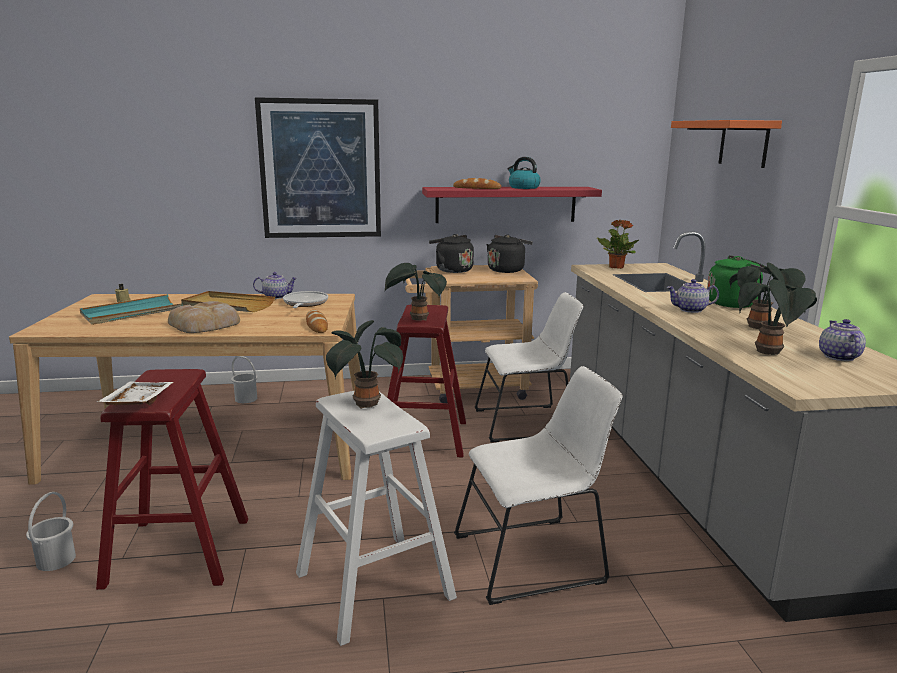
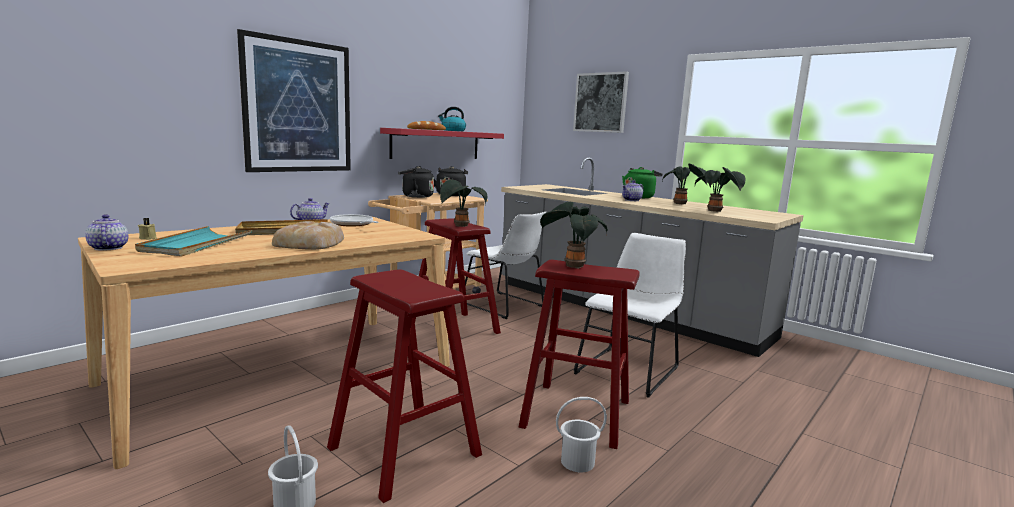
camera: 40 degrees left, 5 degrees down
(137, 402) = (420, 293): white tray -> none
(246, 399) = (248, 339): white bucket -> white bucket (578, 462)
(316, 325) = (409, 234): bread -> none
(374, 585) = (577, 413): white stool -> red stool
(527, 423) = (504, 306): white chair -> white chair turned 90 degrees clockwise
(616, 267) = (530, 186): potted plant -> none
(743, 143) = (600, 102): orange shelf -> picture
(837, 357) = (739, 210): teapot -> teapot (107, 248)

